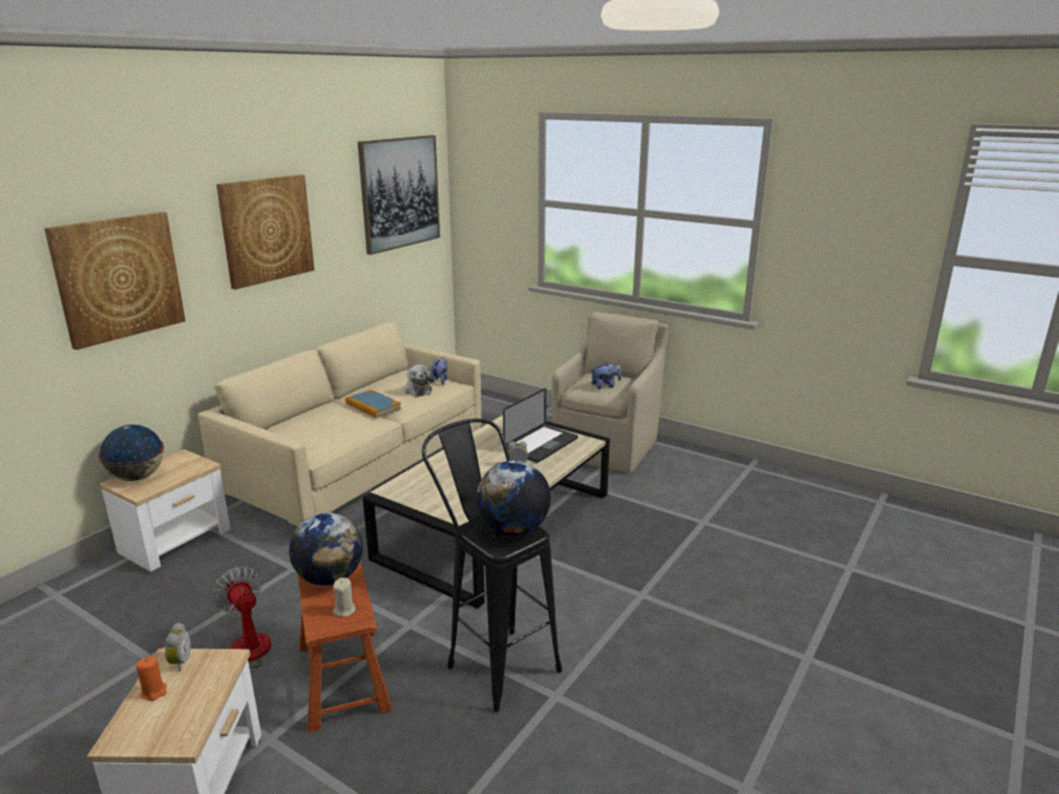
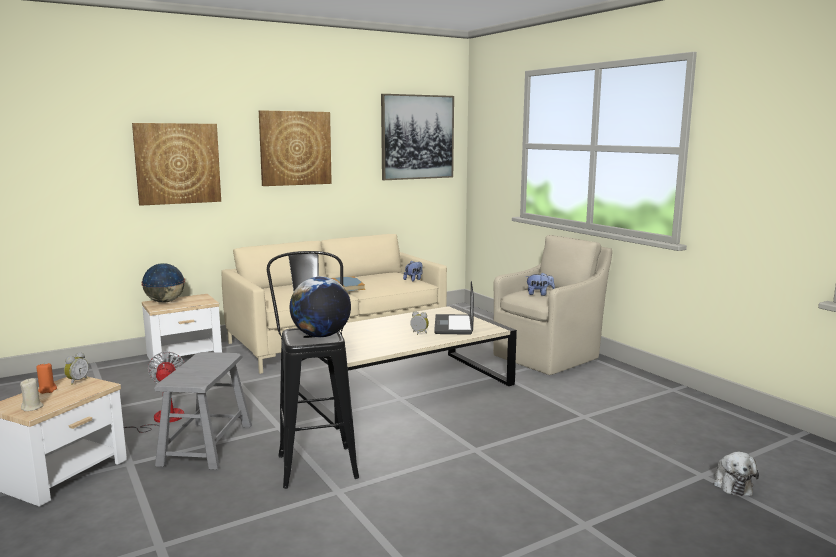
camera: 25 degrees right, 10 degrees down
(330, 578) = (208, 361): globe -> none
(343, 677) = (206, 444): brown stool -> grey stool
(344, 610) = (195, 377): beige candle -> beige candle (32, 407)
(418, 390) = (390, 282): plush toy -> plush toy (731, 484)
(541, 445) = (453, 325): laptop -> laptop turned 120 degrees clockwise

